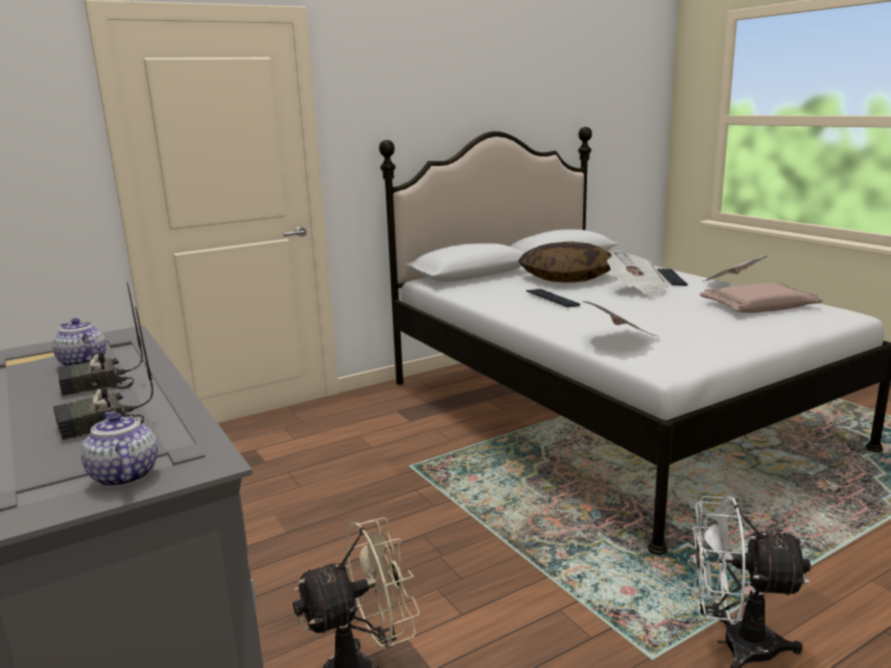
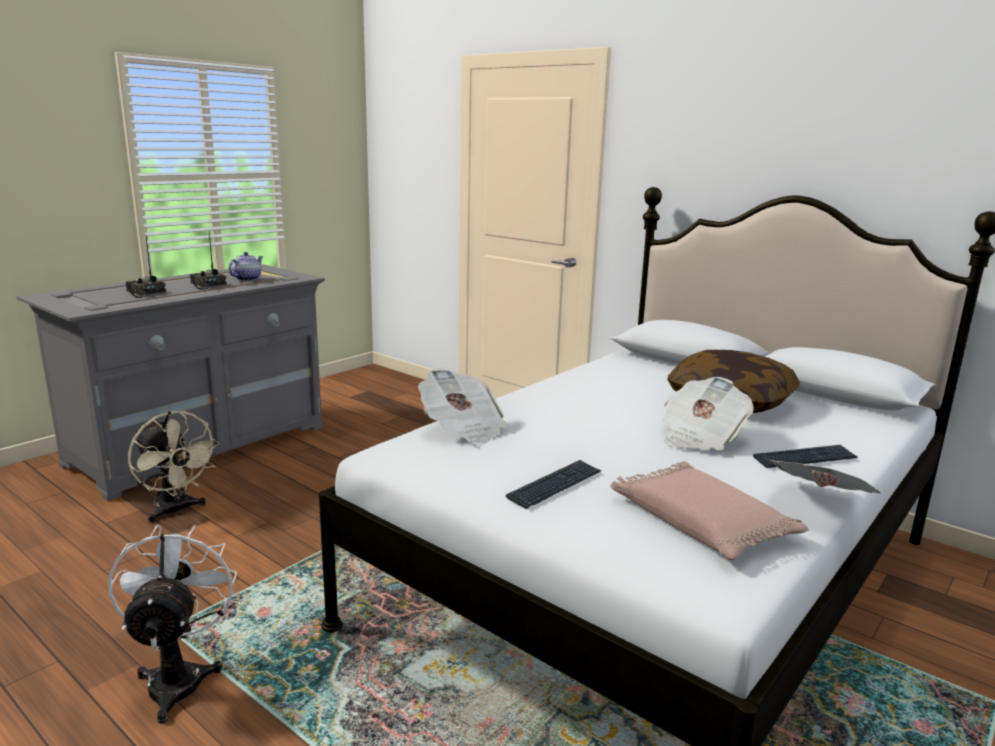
camera: 70 degrees right, 0 degrees up
(123, 475) = (77, 303): teapot -> none
(552, 299) = (611, 397): keyboard -> keyboard (555, 485)

